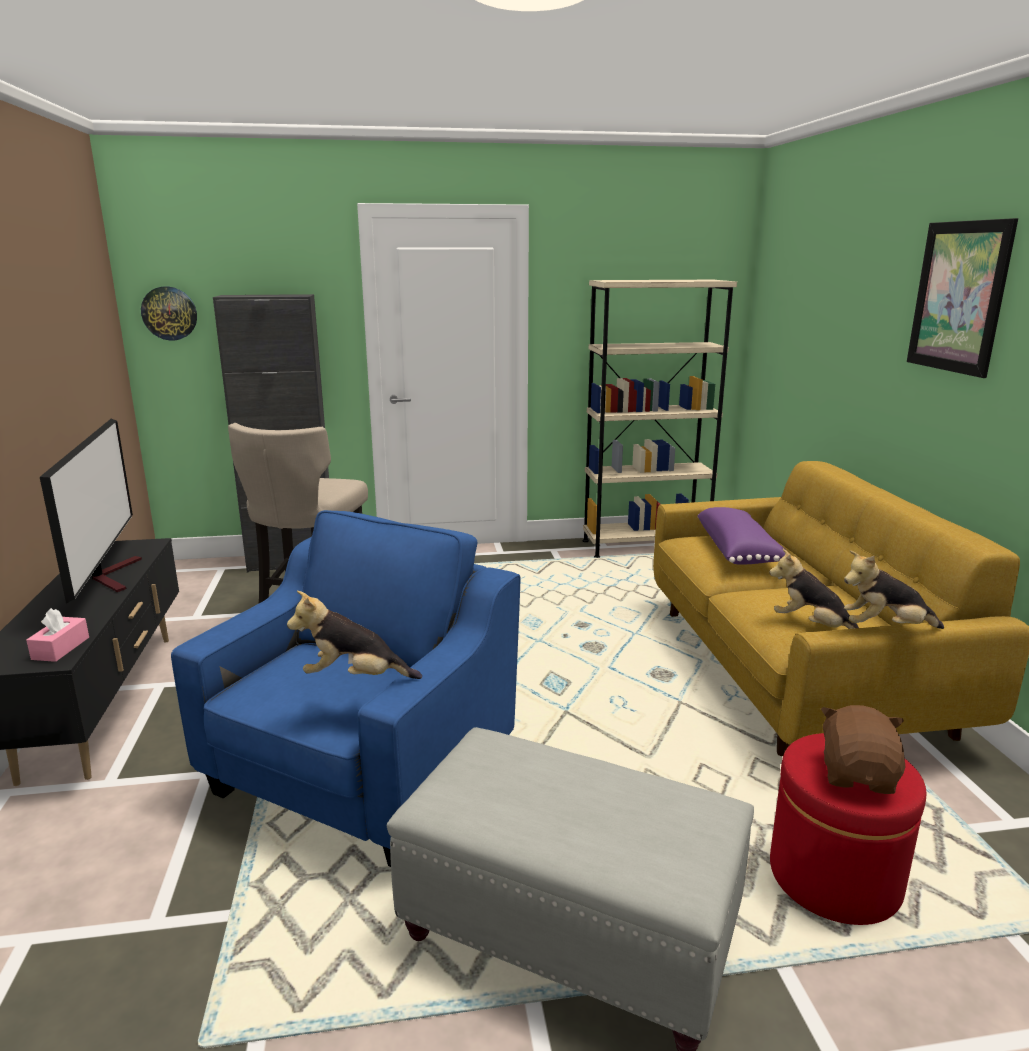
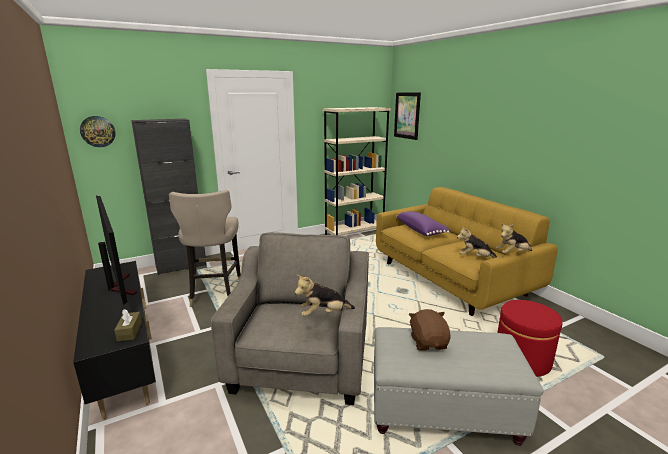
camera: 20 degrees left, 0 degrees up
(61, 648) = (129, 331): pink tissue box -> brown tissue box
(363, 776) = (301, 365): blue armchair -> grey armchair
(858, 775) = (535, 314): brown plush toy -> brown plush toy (428, 343)
(958, 297) = (507, 114): picture -> picture (407, 115)

